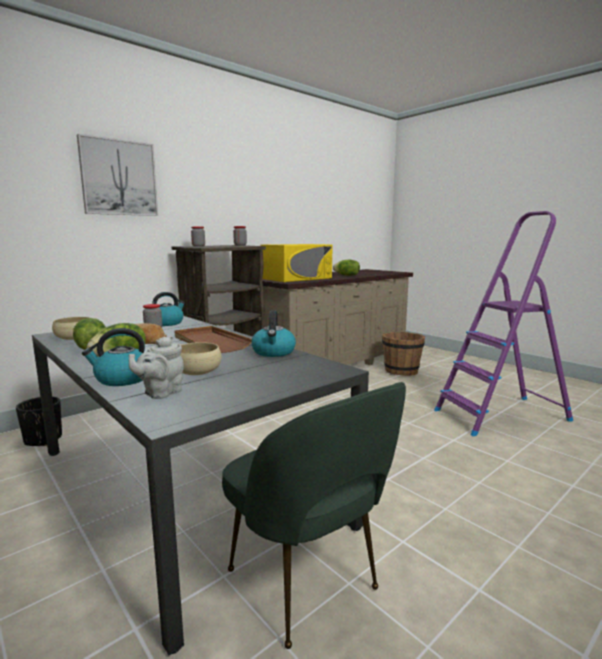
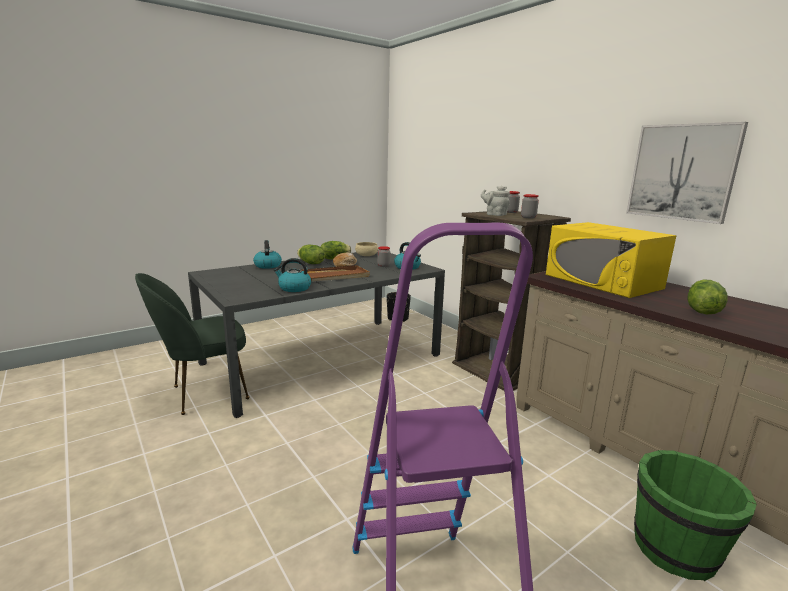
camera: 95 degrees right, 5 degrees up
(119, 178) = (485, 144): picture -> picture (682, 172)
(161, 393) = (238, 271): grey teapot -> grey teapot (494, 214)
(197, 371) = (267, 275): beige bowl -> none
(401, 371) = (676, 549): brown bucket -> green bucket

